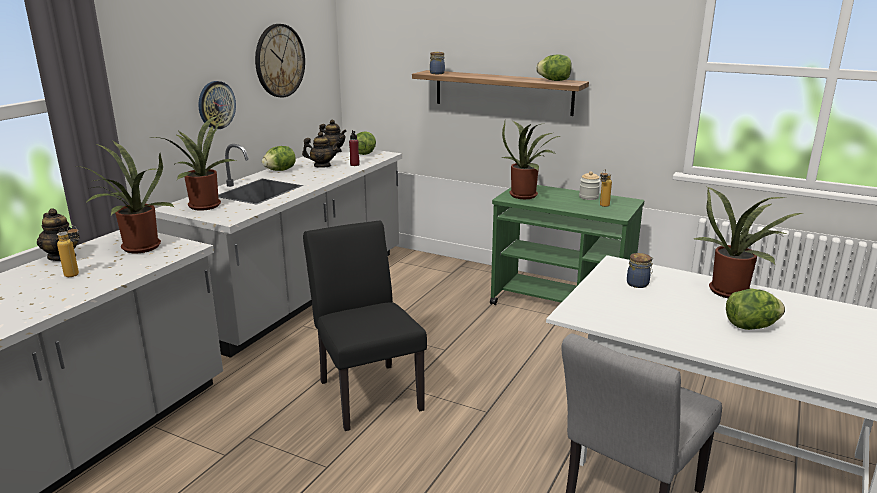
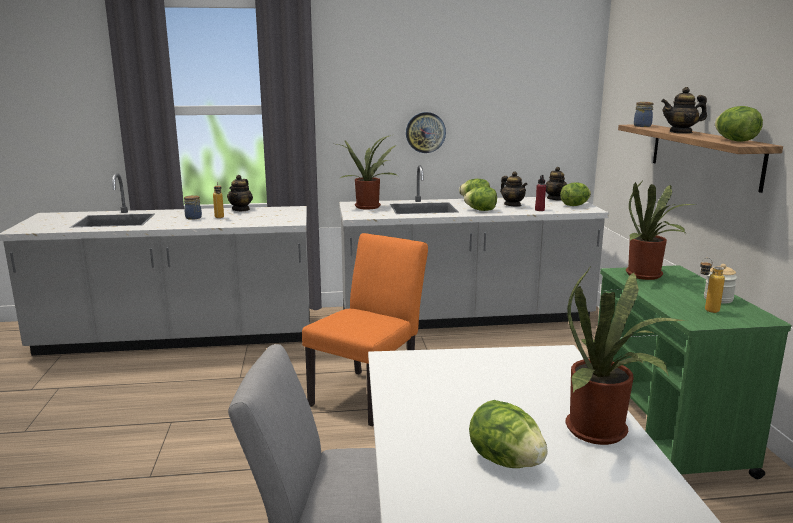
camera: 55 degrees right, 5 degrees down
(137, 249) = (274, 216): potted plant -> none
(279, 61) = (510, 103): wall clock -> none
(315, 178) = (481, 210): none -> lettuce
(367, 390) = (369, 393): black chair -> orange chair
(490, 76) = (681, 132): none -> teapot
(638, 284) = (521, 374): jar -> jar (194, 218)

